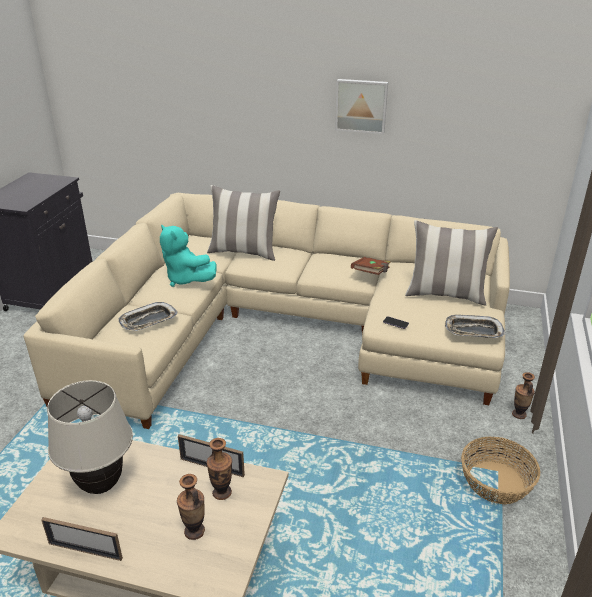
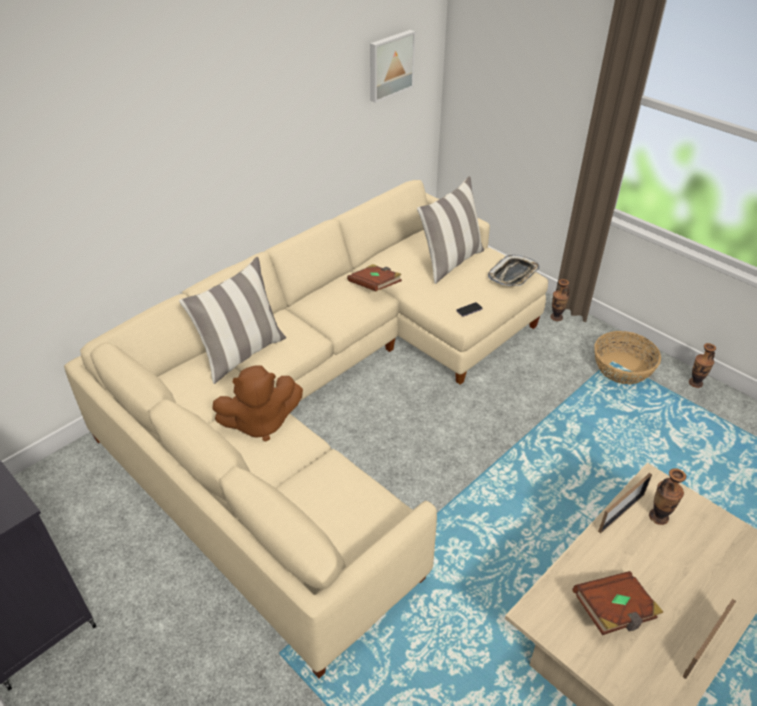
camera: 60 degrees left, 10 degrees up
(101, 485) = (614, 611): beige table lamp -> brown book
(148, 321) = (330, 486): tray -> none
(186, 279) = (260, 423): turquoise plush toy -> brown plush toy
(194, 531) = (701, 553): vase -> vase (695, 383)
(361, 105) = (270, 113): picture -> picture (390, 65)

